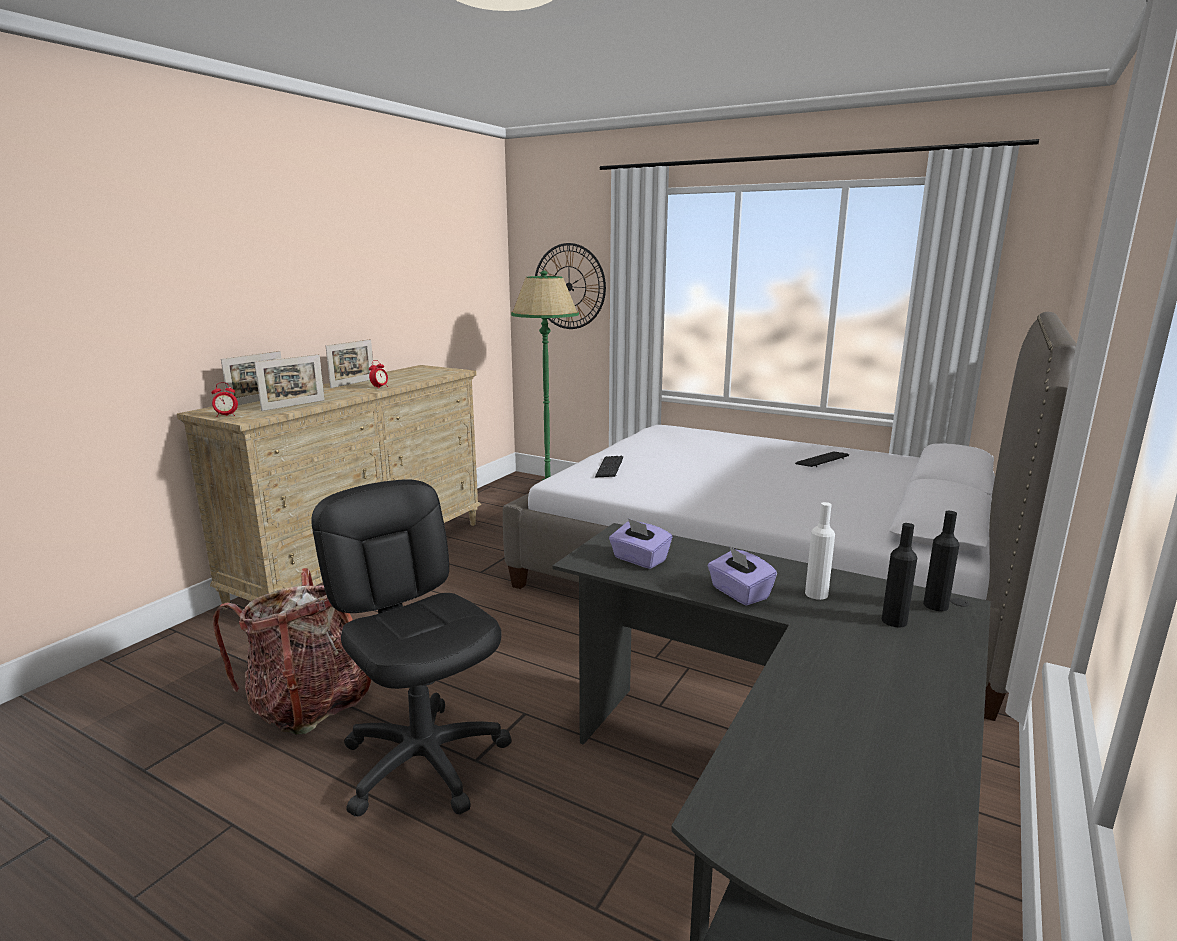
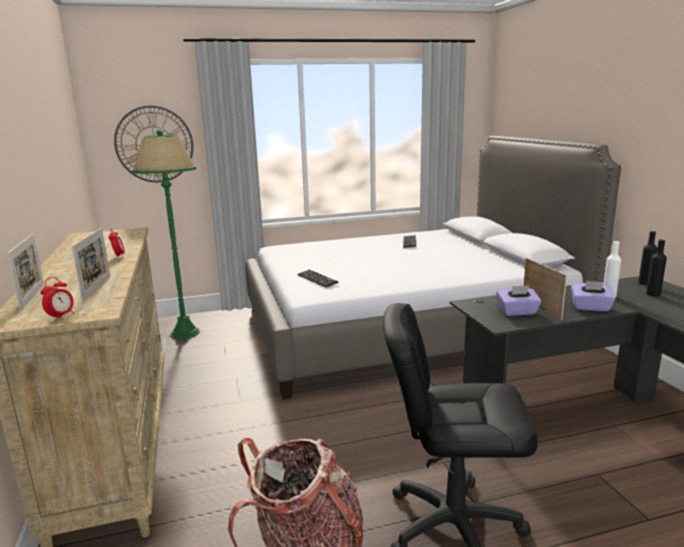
camera: 45 degrees left, 0 degrees up
(353, 383) = (72, 260): picture frame -> picture frame (541, 309)

